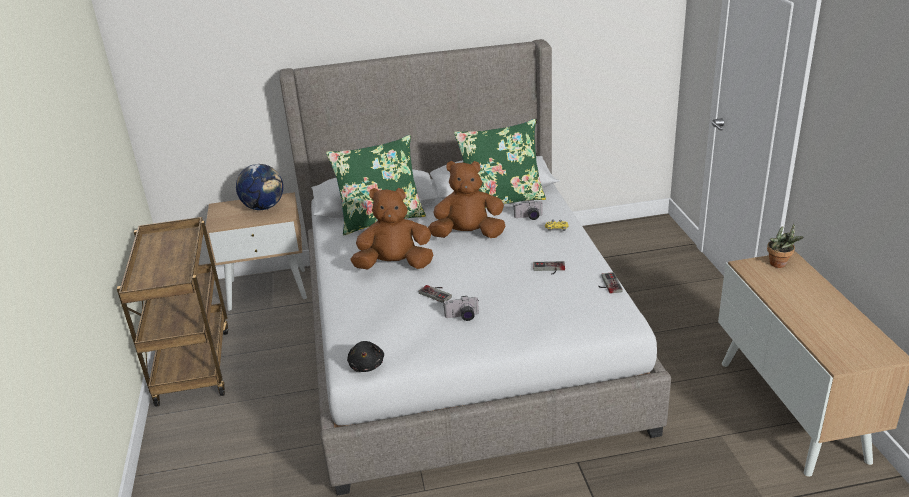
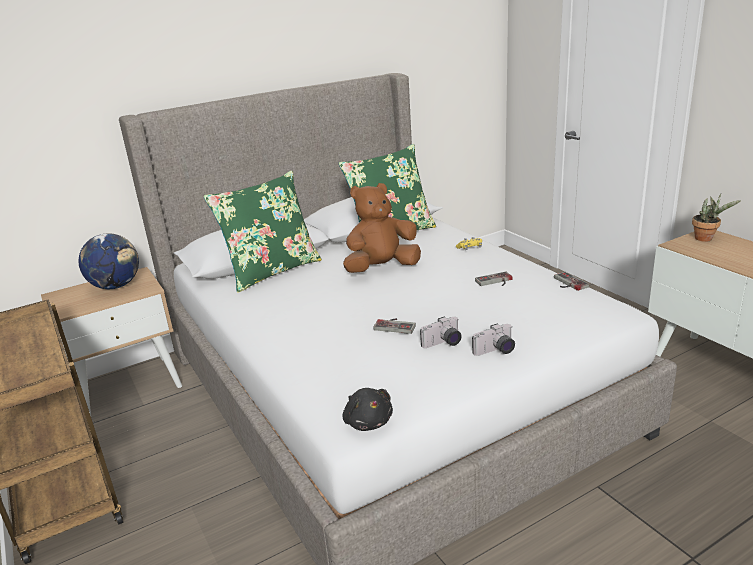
camera: 20 degrees left, 5 degrees down
(395, 265) = (321, 309): brown plush toy -> none
(529, 217) = (432, 243): camera -> camera (496, 351)

